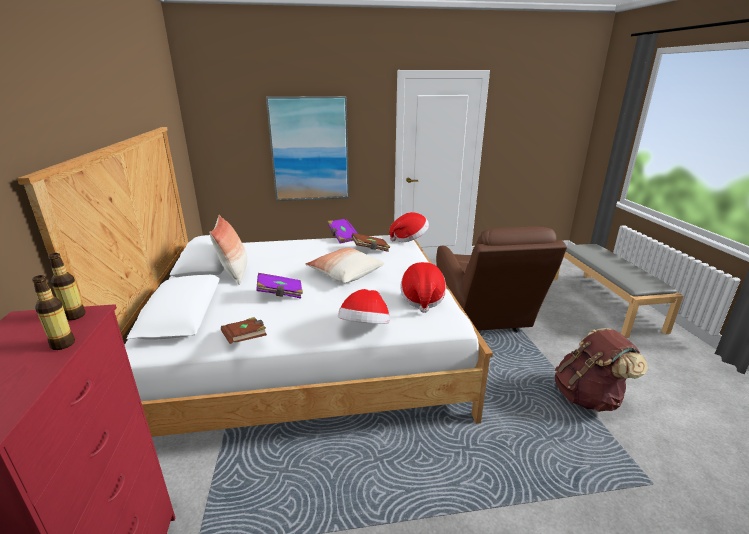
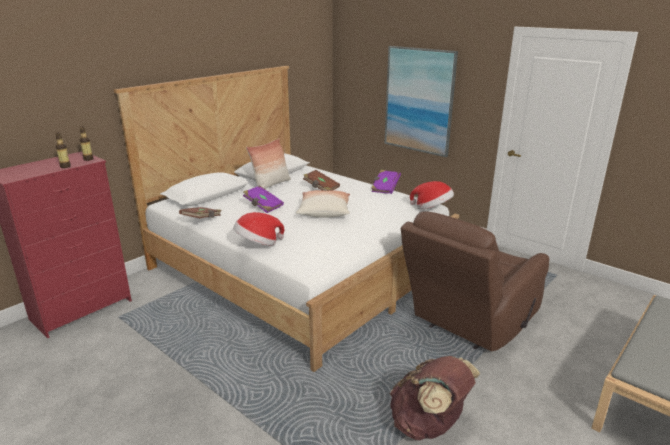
camera: 50 degrees right, 0 degrees up
(370, 249) = (381, 204): brown book -> brown book (321, 188)
(422, 299) = (324, 246): hat -> none

